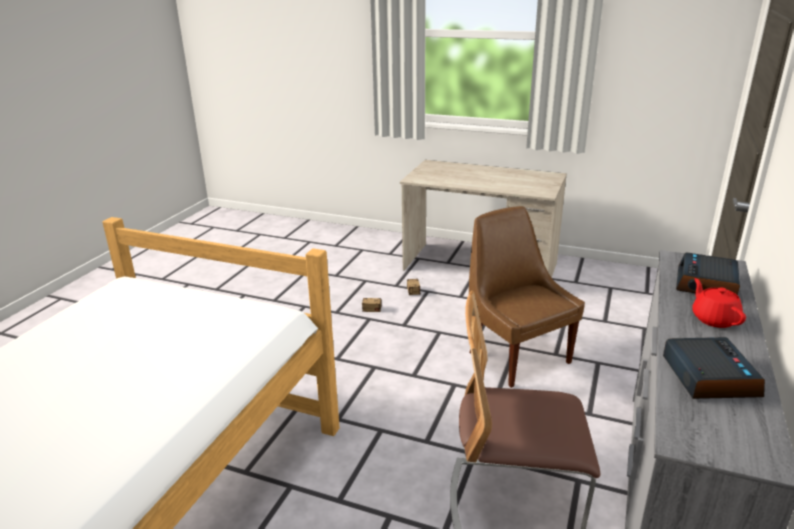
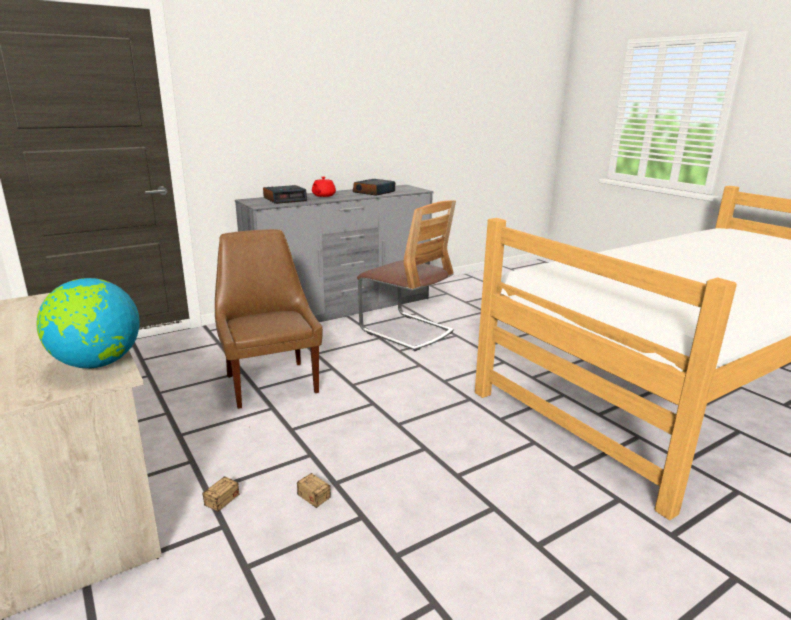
camera: 145 degrees left, 5 degrees down
(430, 179) = (97, 363): none -> globe
(516, 356) = (271, 382): brown chair -> brown chair turned 150 degrees clockwise

